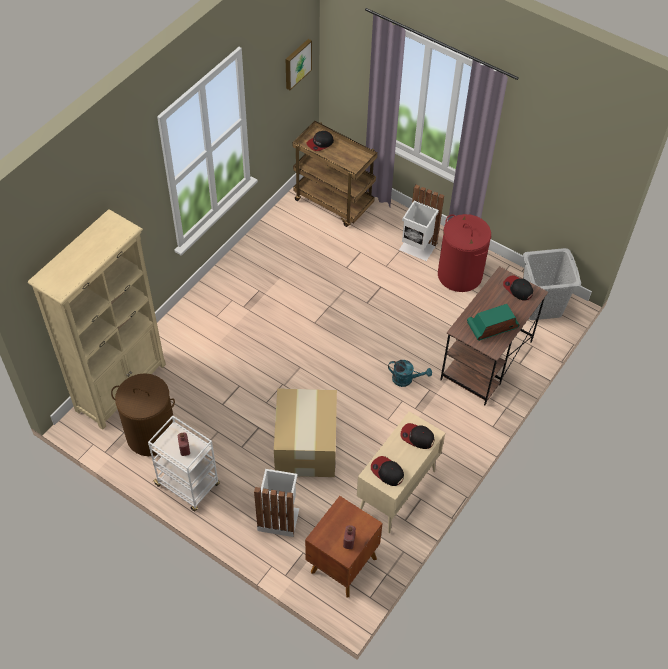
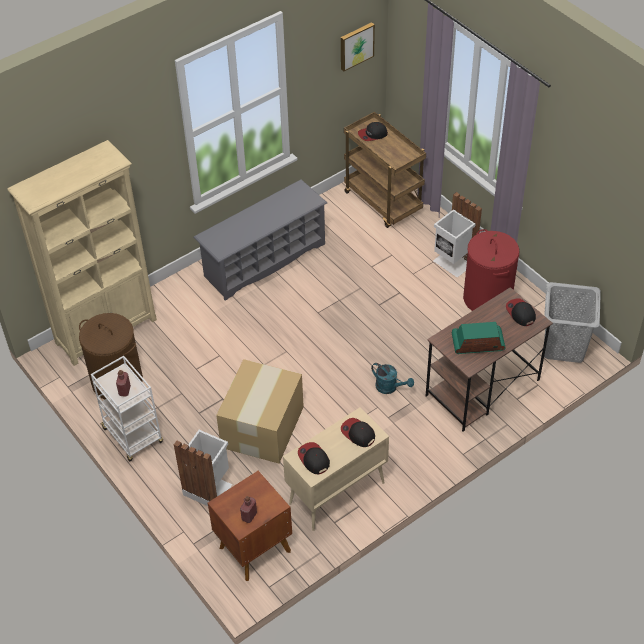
camera: 20 degrees right, 5 degrees down
(245, 282) = (264, 260): none -> grey shoe rack

